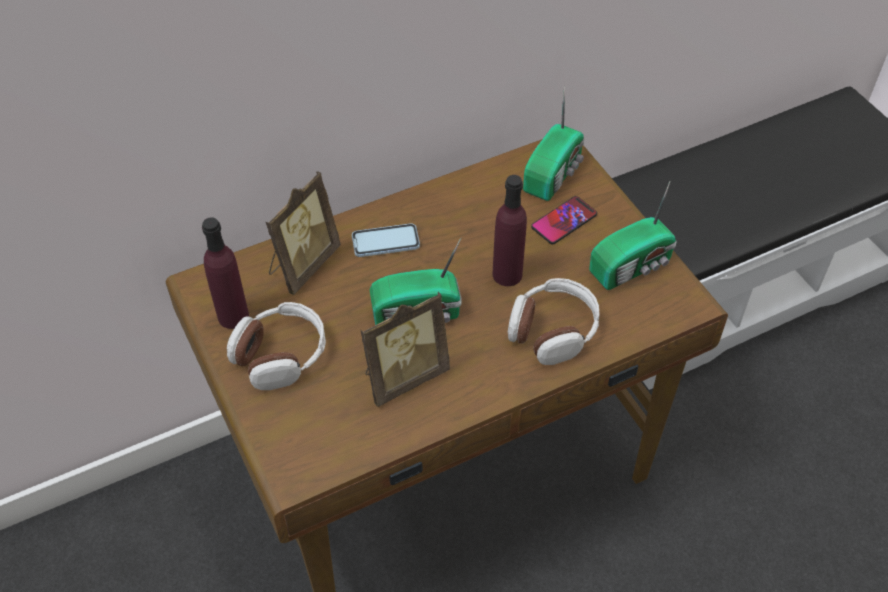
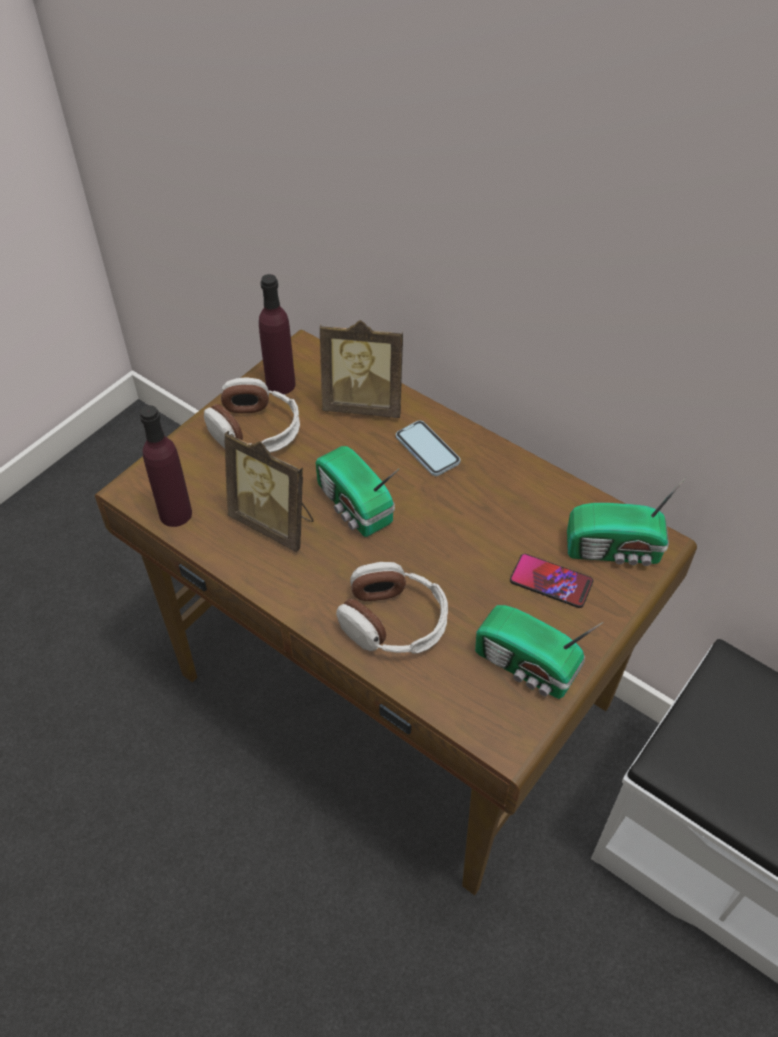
camera: 65 degrees right, 0 degrees up
(507, 274) = (445, 558): purple bottle -> purple bottle (175, 513)

